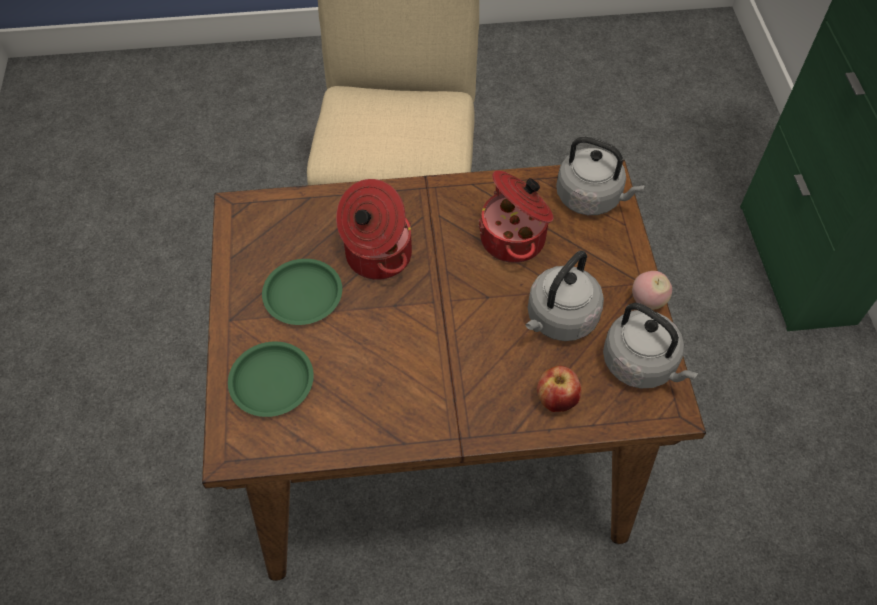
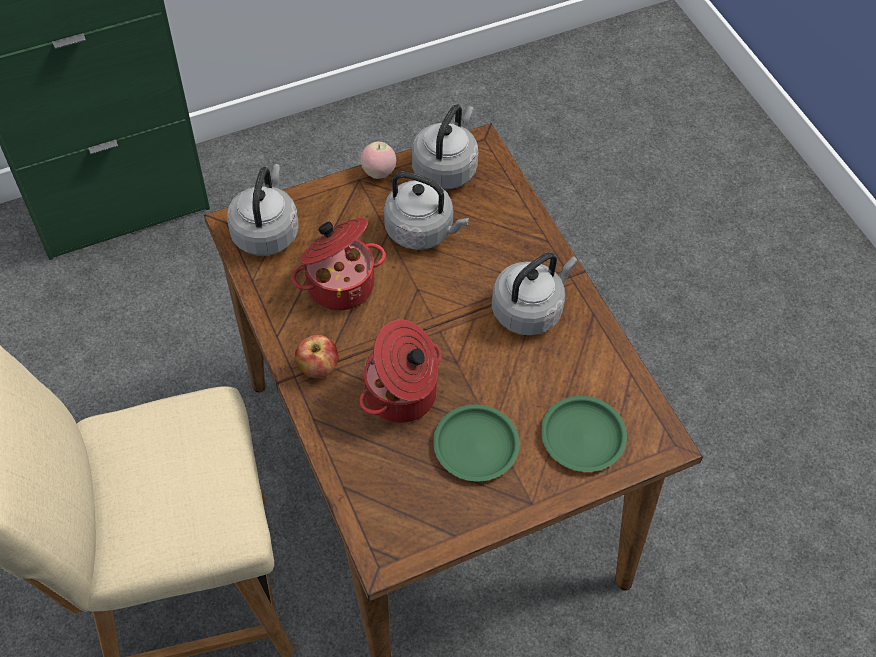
camera: 110 degrees left, 0 degrees up
(430, 384) = (529, 309): none -> grey kettle
(556, 400) = (505, 218): apple -> apple (318, 368)

